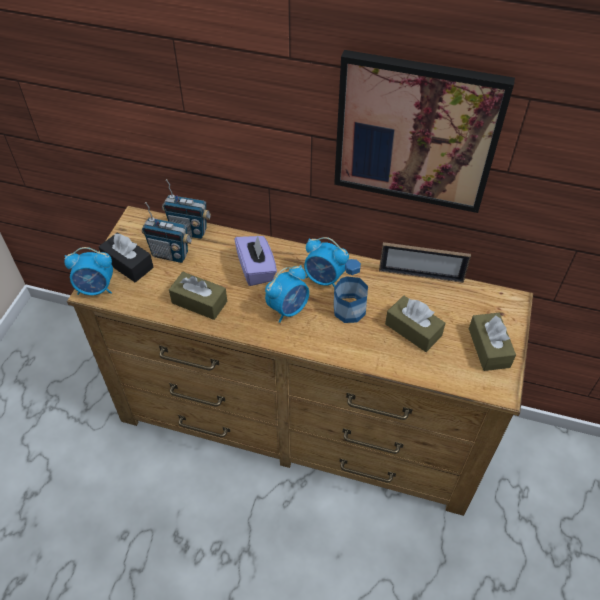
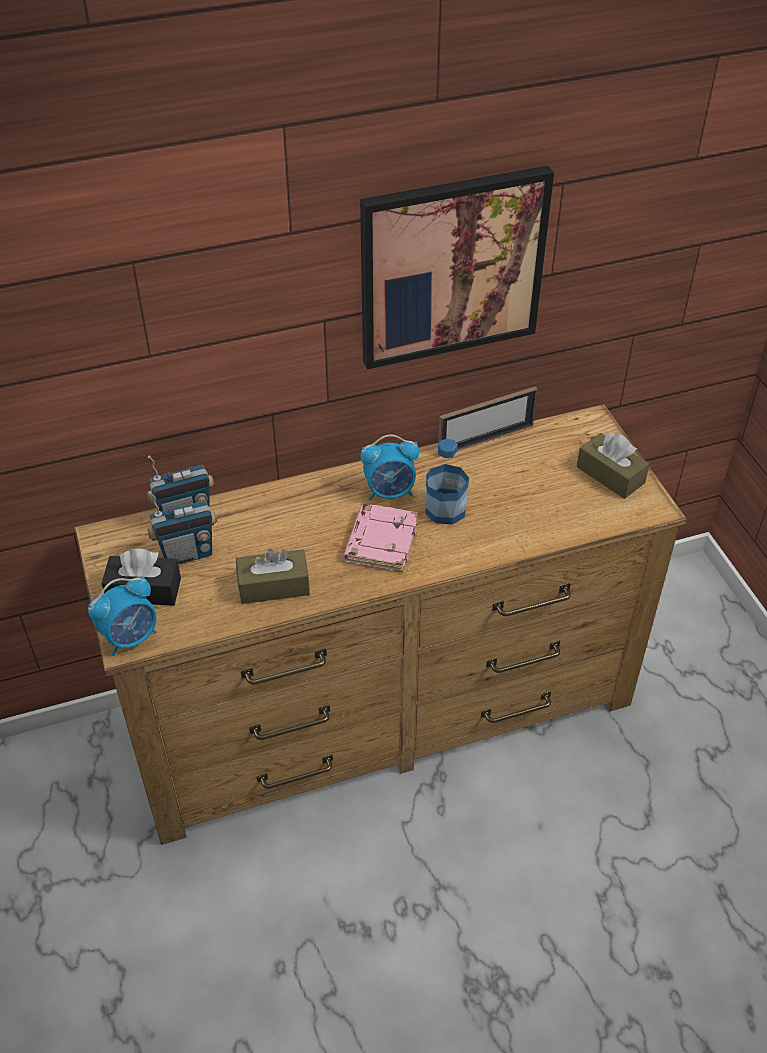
camera: 35 degrees left, 5 degrees down
(256, 269) = (306, 519): purple tissue box -> none
(288, 309) = (380, 541): alarm clock -> pink book
(413, 330) = (526, 495): brown tissue box -> none

